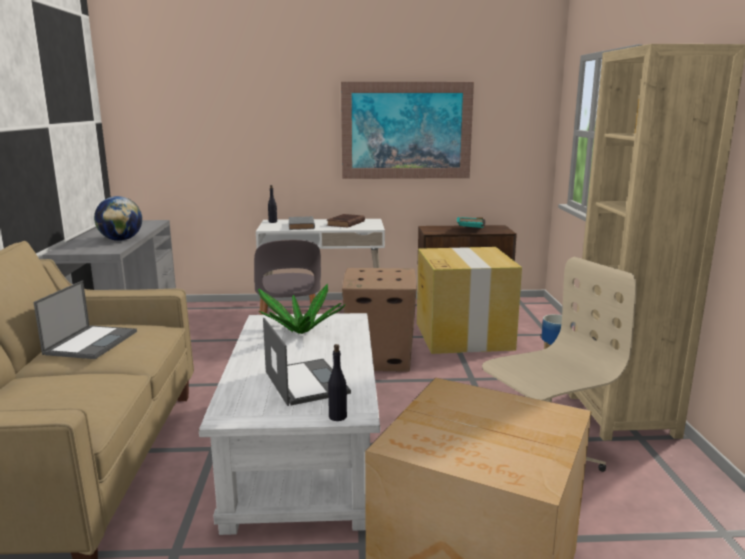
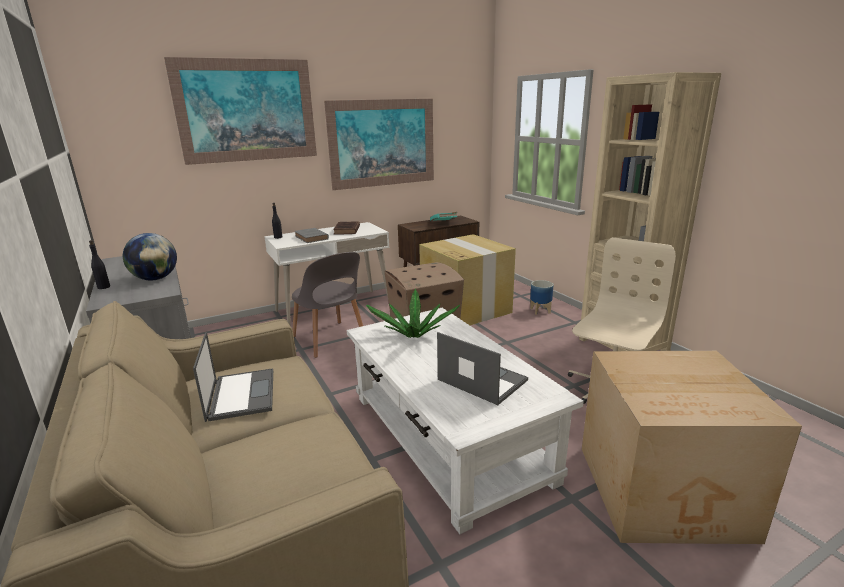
camera: 25 degrees left, 5 degrees up
(259, 90) = (247, 111): none -> picture
(338, 416) = (546, 403): black bottle -> black bottle (104, 287)

